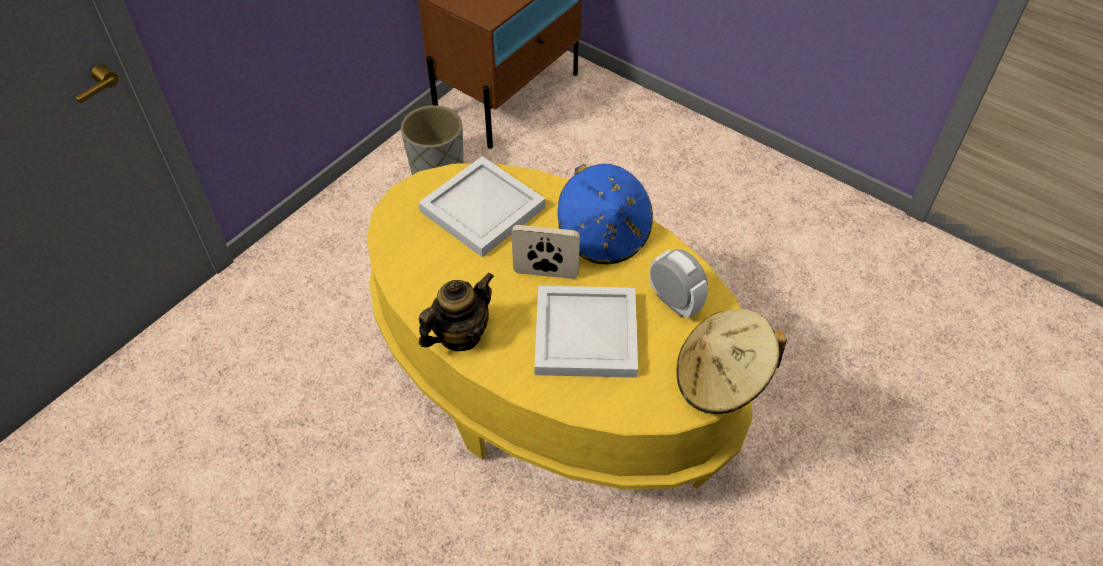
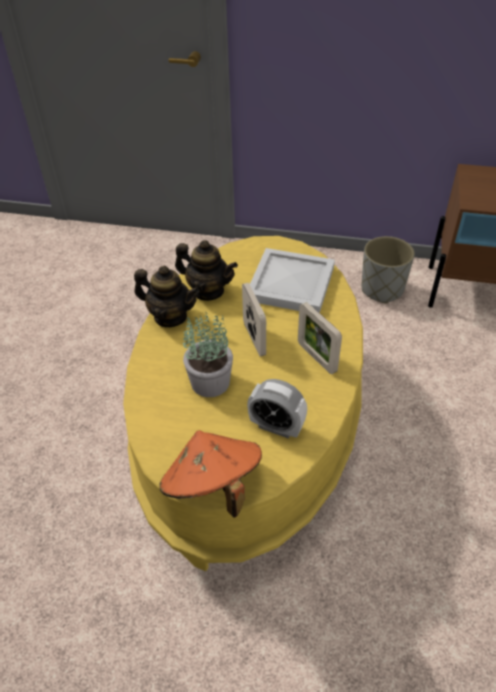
camera: 65 degrees right, 5 degrees down
(441, 284) = (208, 291): none -> teapot
(584, 333) = (210, 381): white tray -> potted plant
(604, 235) = (316, 357): blue hat -> picture frame
(674, 302) = (276, 427): alarm clock -> alarm clock turned 90 degrees clockwise
(721, 380) = (212, 487): beige hat -> orange hat

